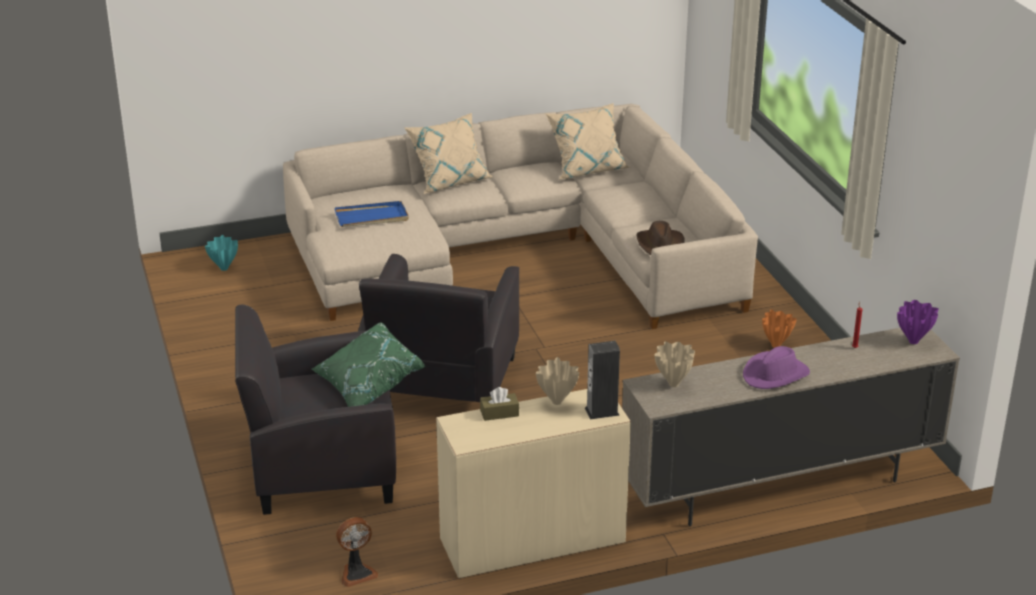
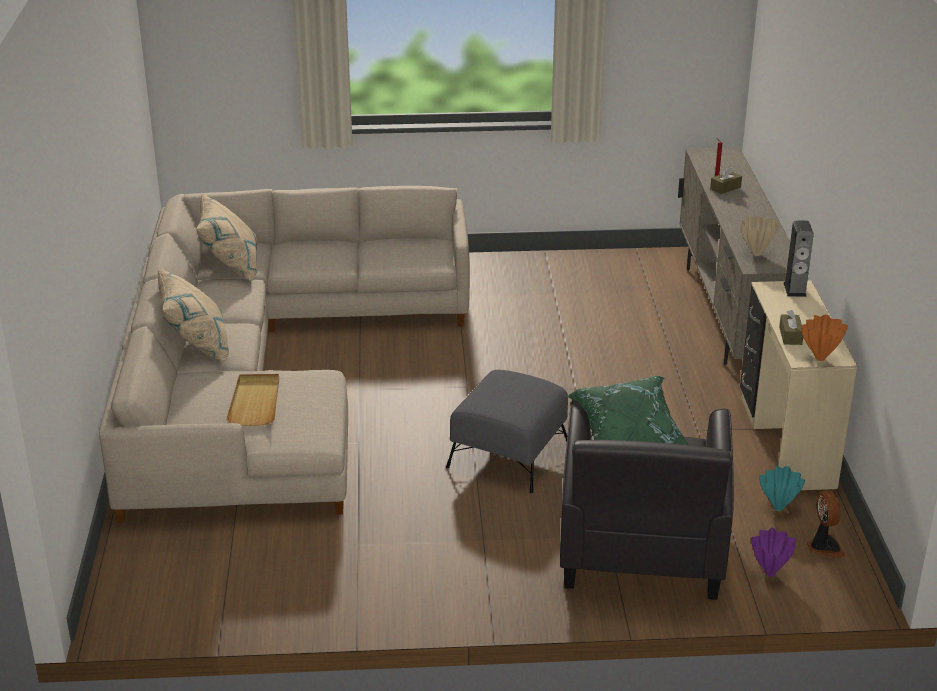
camera: 75 degrees left, 0 degrees up
(224, 269) = (162, 587): turquoise vase -> turquoise vase (779, 508)
(372, 217) = (255, 402): blue tray -> beige tray
(441, 383) = (508, 455): black armchair -> grey ottoman
(556, 402) = (777, 307): beige vase -> none
(660, 245) = (419, 255): brown hat -> none
(775, 374) = (750, 213): purple hat -> none
(776, 346) = (521, 275): orange vase -> orange vase (821, 358)
(831, 355) = (725, 188): none -> brown tissue box
(914, 341) = (713, 157): purple vase -> purple vase (770, 572)

